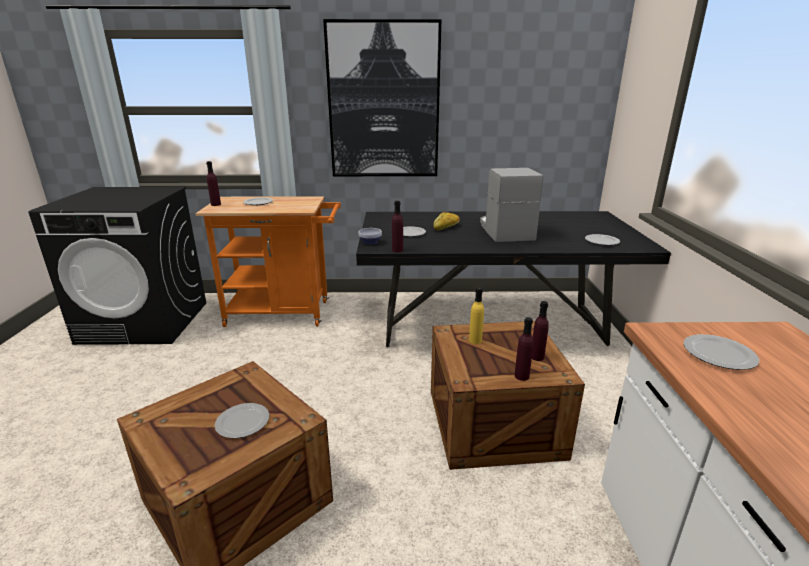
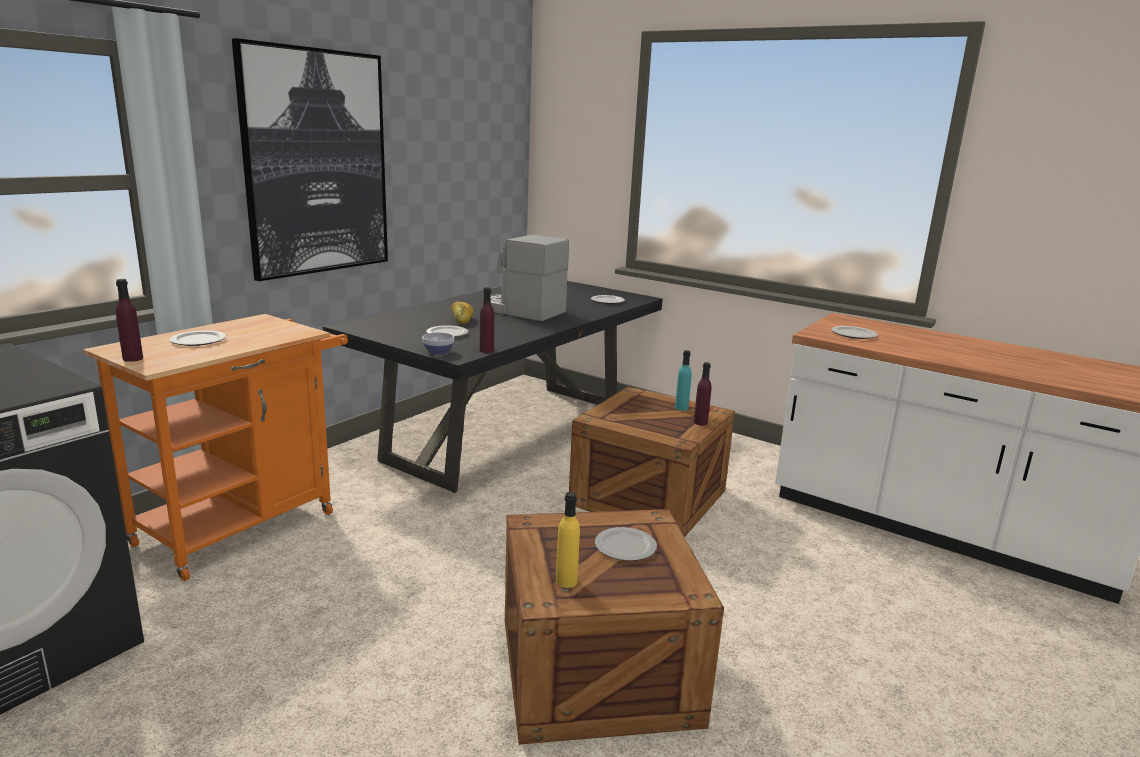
camera: 55 degrees left, 5 degrees down
(475, 340) = (625, 416): yellow bottle -> yellow bottle (566, 581)
(537, 357) = (681, 408): purple bottle -> turquoise bottle

